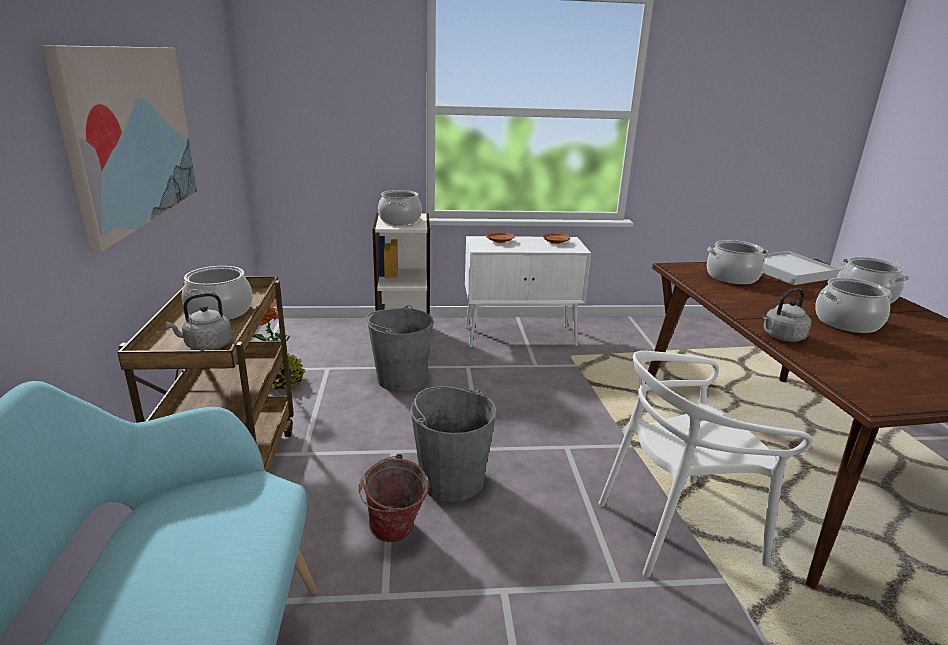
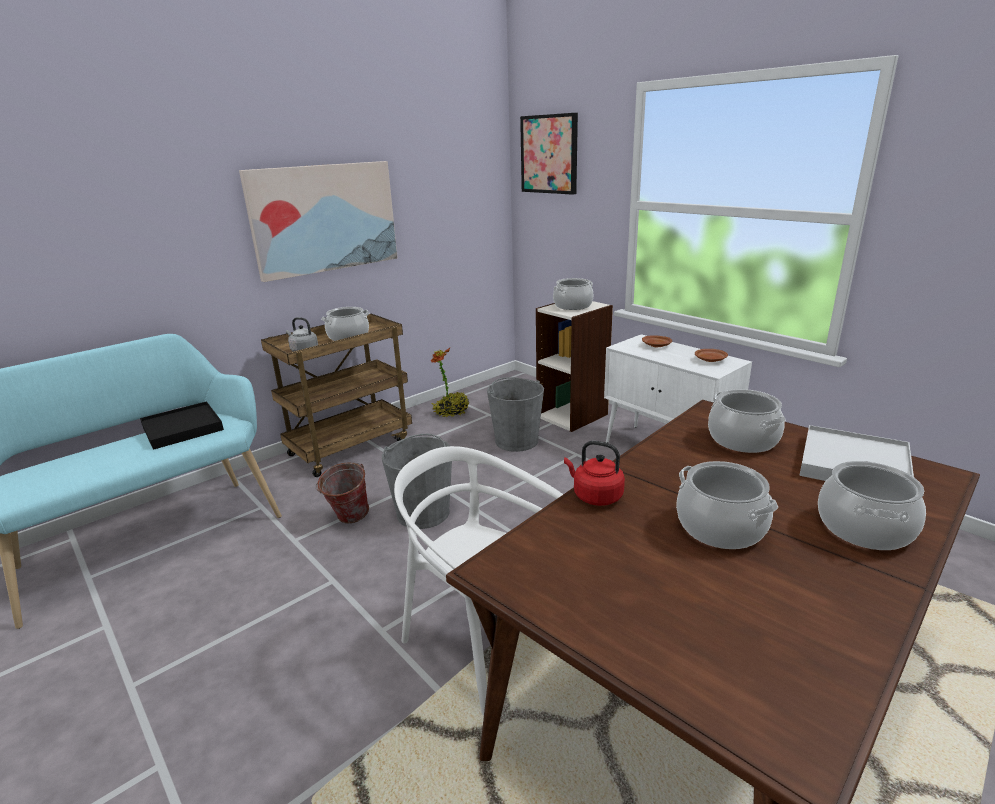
camera: 55 degrees right, 0 degrees up
(184, 533) = (182, 428): none -> black tray
(306, 53) = (549, 154): none -> picture
(781, 337) = (595, 496): grey kettle -> red kettle

